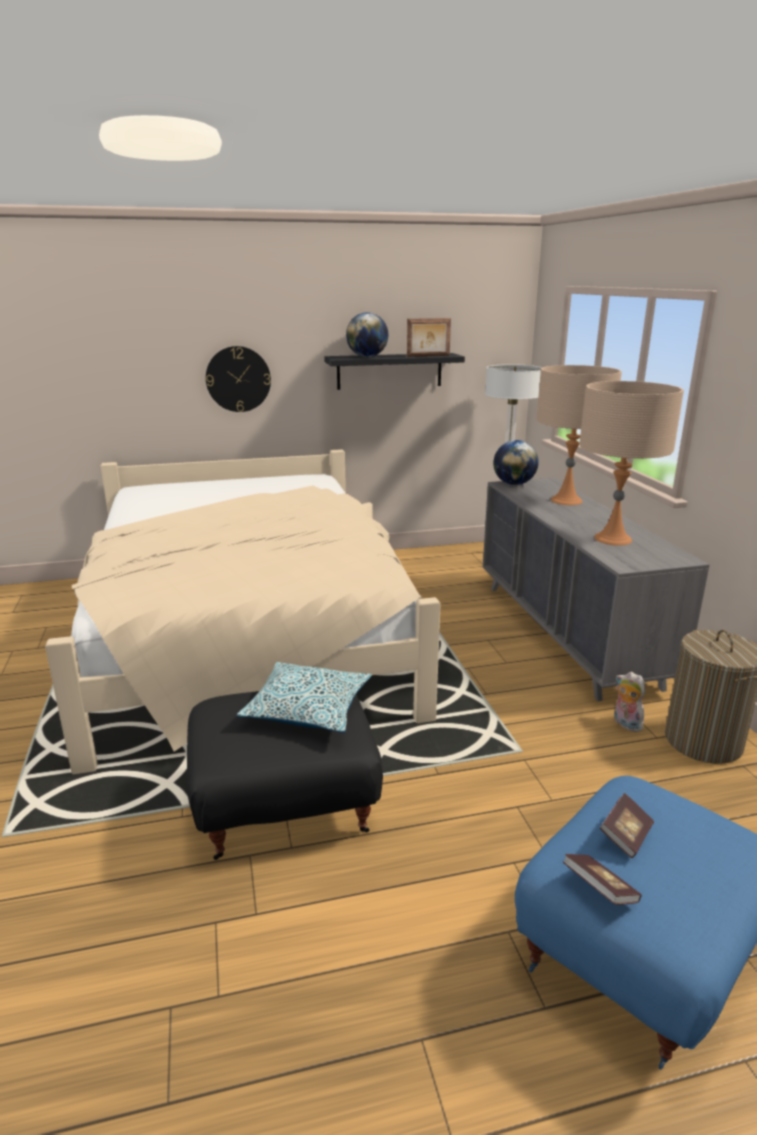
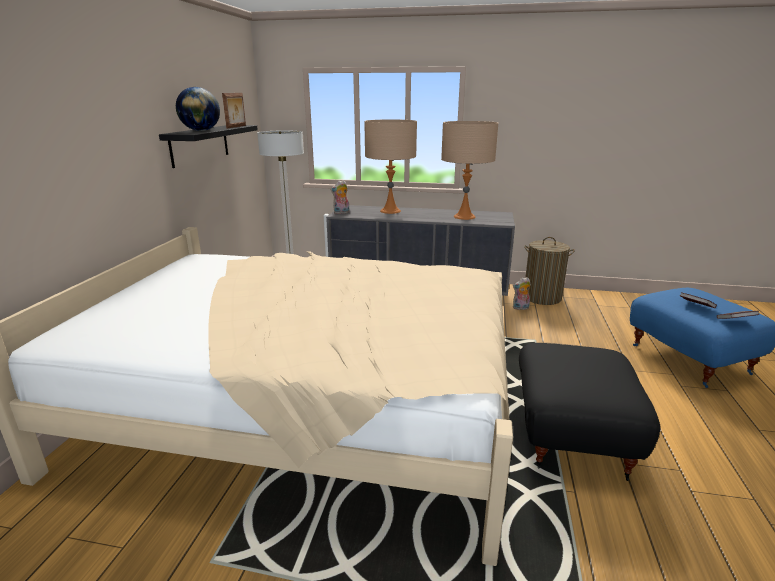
camera: 65 degrees left, 0 degrees up
(238, 379) = (95, 169): wall clock -> none
(308, 709) = (571, 357): pillow -> none
(514, 484) = (341, 213): globe -> plush toy

